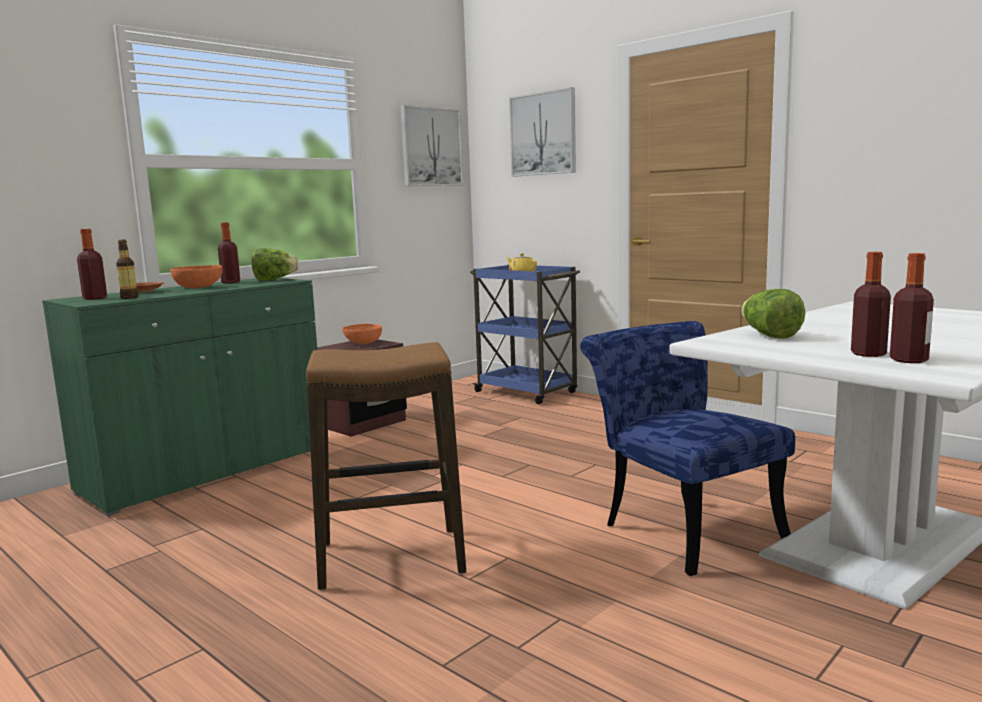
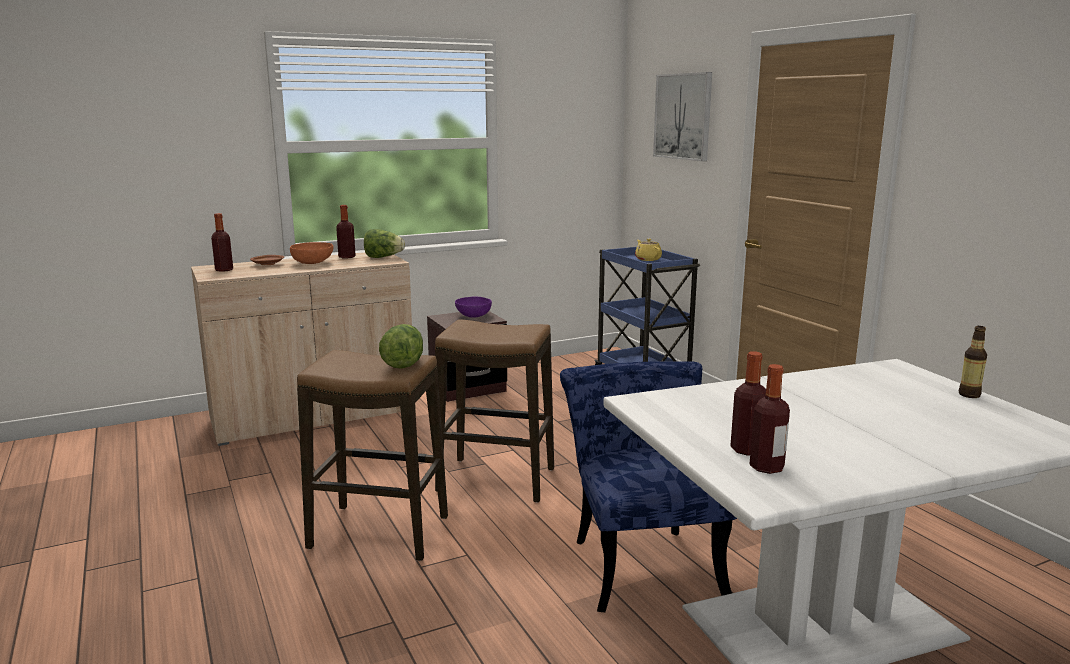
camera: 20 degrees right, 5 degrees up
(129, 298) = (245, 273): bottle -> bottle (969, 395)
(207, 471) = (314, 416): green cabinet -> beige cabinet
(363, 343) = (473, 316): orange bowl -> purple bowl
(431, 147) = (578, 122): picture -> none
(472, 491) = (497, 480): none -> stool
(769, 335) = (708, 403): lettuce -> lettuce (403, 363)

